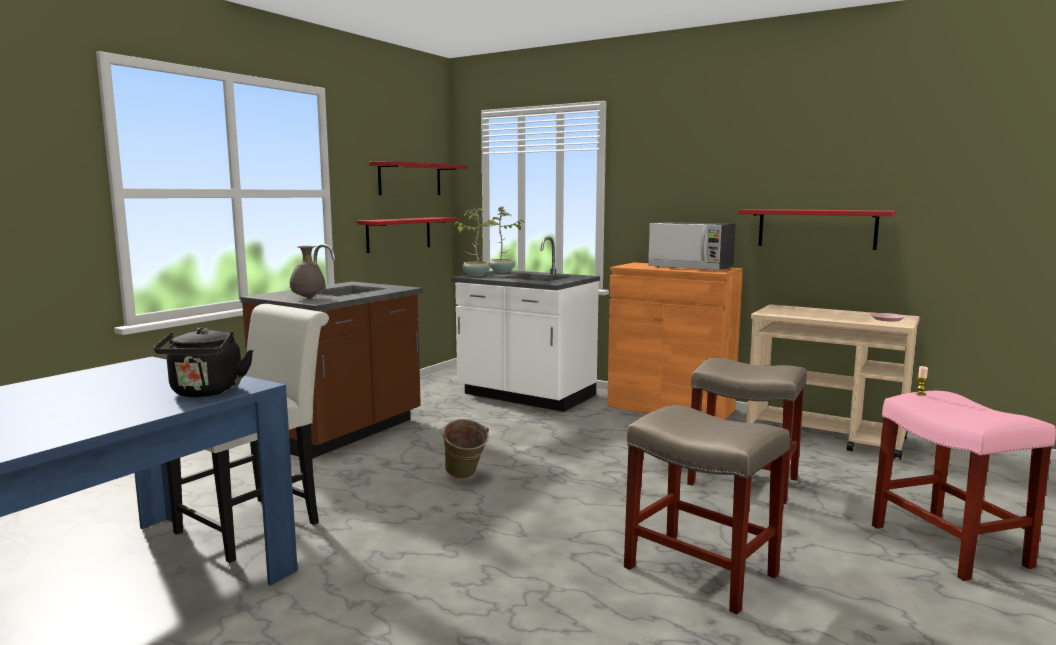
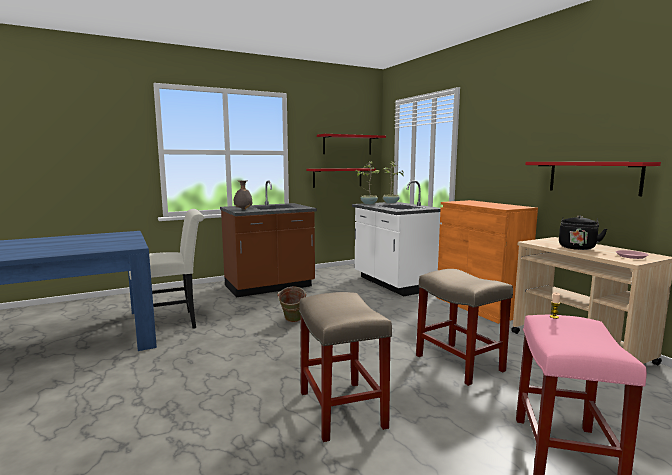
camera: 30 degrees right, 0 degrees up
(206, 393) = (111, 247): black kettle -> black kettle (577, 248)
(691, 268) = (495, 205): microwave -> none

